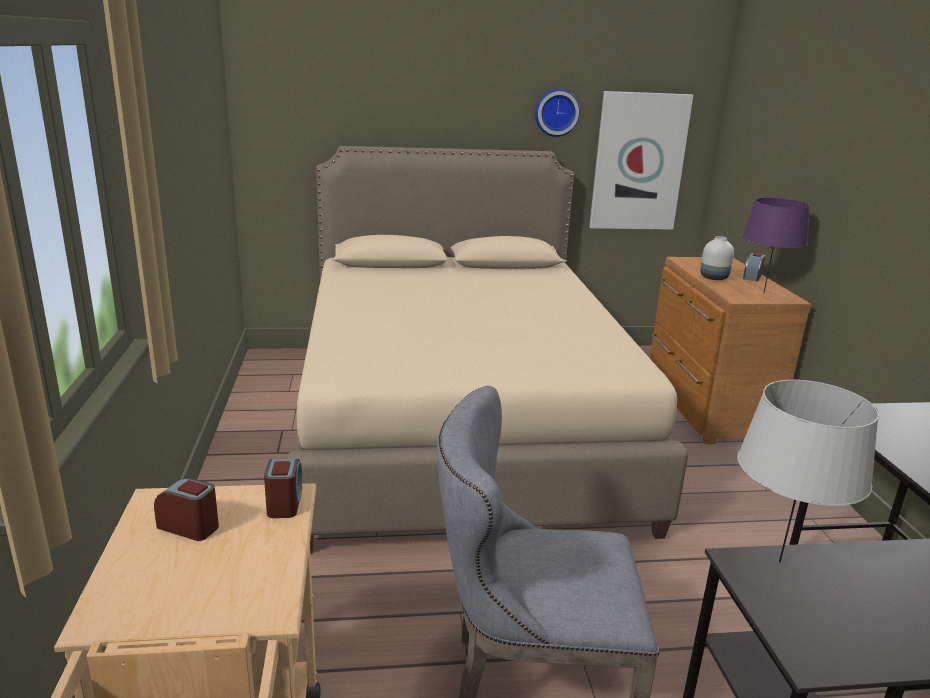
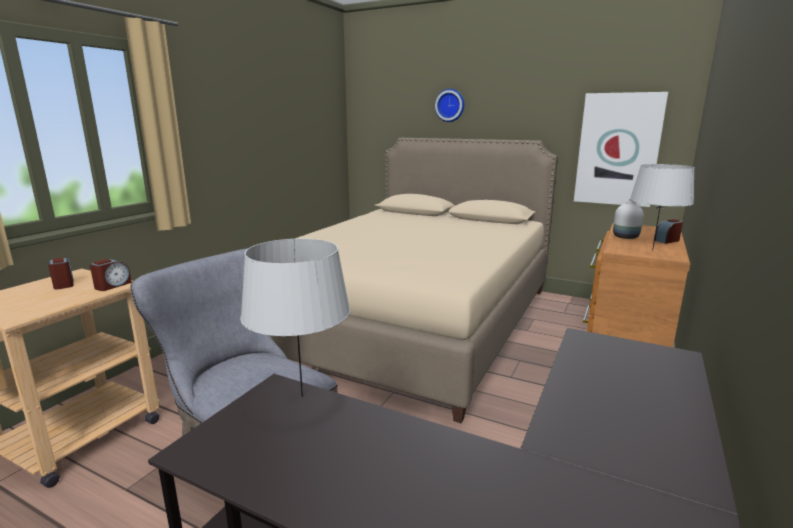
camera: 35 degrees right, 5 degrees down
(556, 112) = (547, 111): wall clock -> wall clock (450, 105)
(764, 293) = (652, 250): purple table lamp -> grey table lamp

